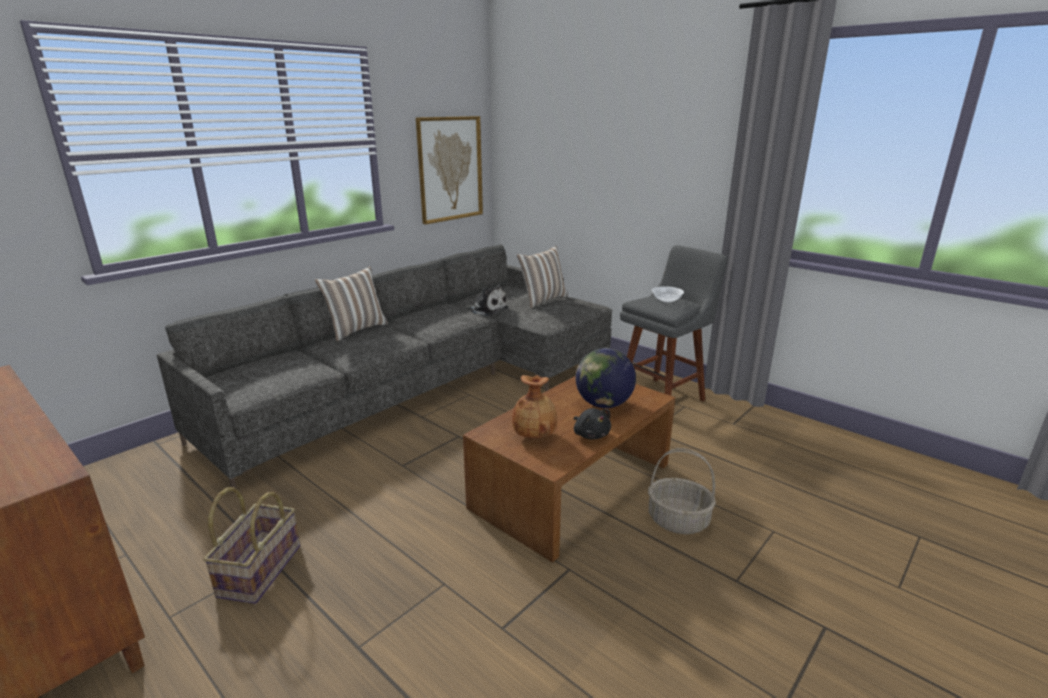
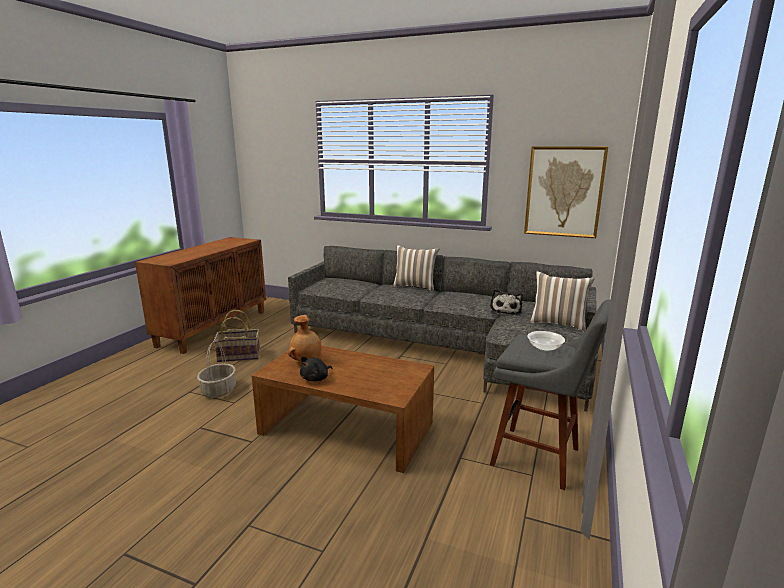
camera: 70 degrees right, 5 degrees down
(604, 404) = (367, 378): globe -> none
(678, 520) = (319, 486): basket -> basket (219, 390)

